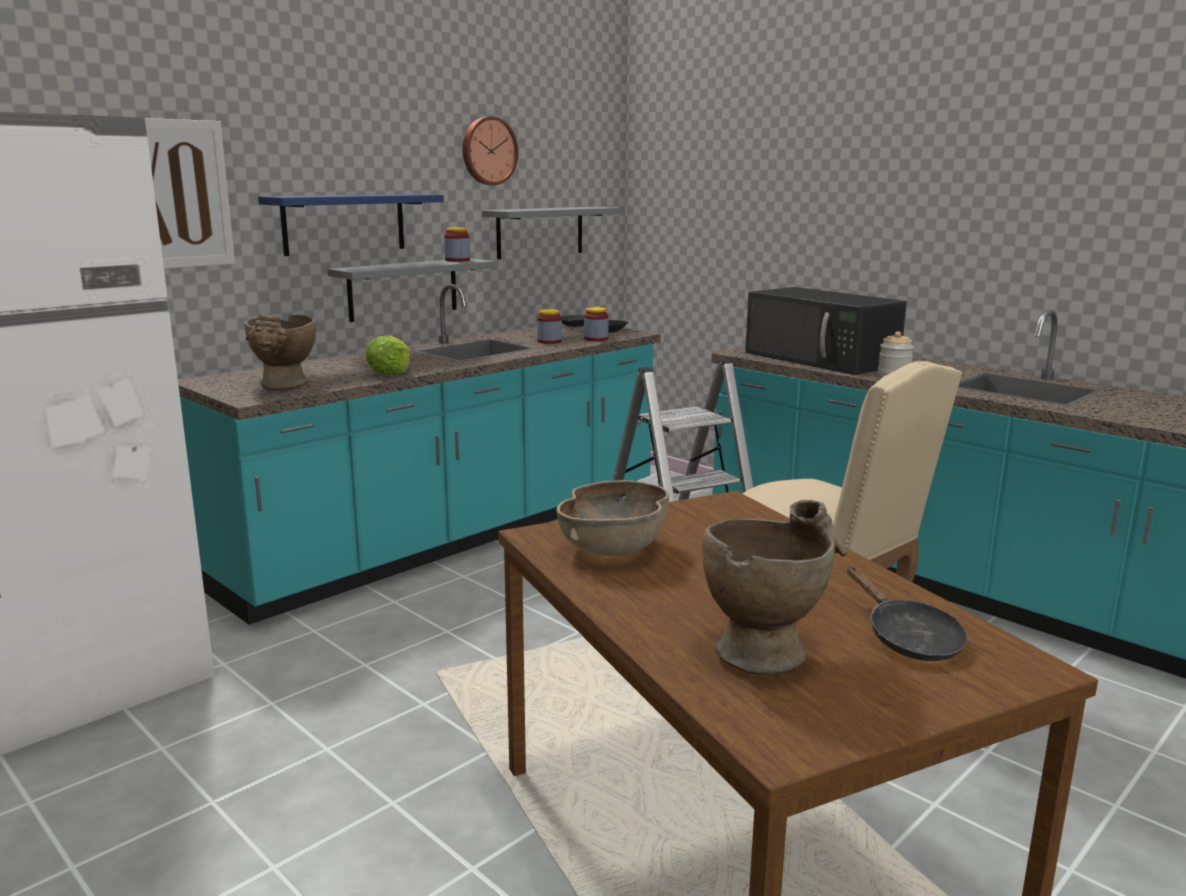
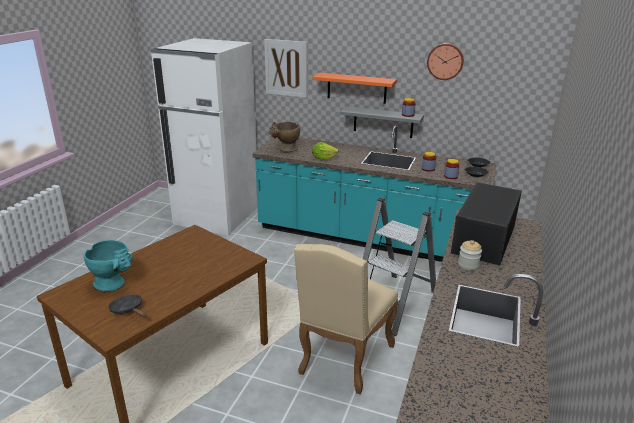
camera: 65 degrees right, 10 degrees up
(344, 223) = (356, 88): blue shelf -> orange shelf
(540, 232) = (477, 108): grey shelf -> none
(614, 548) = (187, 246): brown bowl -> none
(768, 649) = (114, 285): beige vase -> turquoise vase
(907, 638) = (128, 310): black frying pan -> black frying pan turned 90 degrees clockwise

